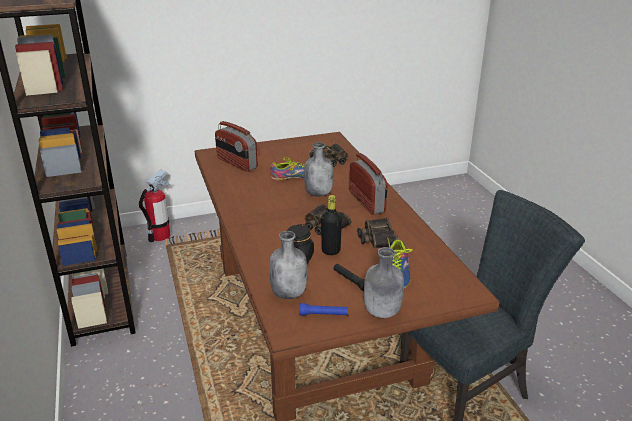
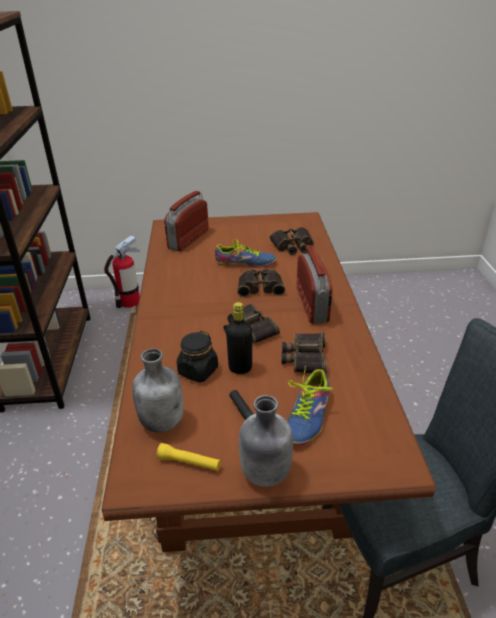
camera: 15 degrees right, 5 degrees up
(236, 163) = (188, 239): radio -> radio turned 60 degrees clockwise
(318, 193) = (260, 287): grey bottle -> binoculars
(323, 314) = (189, 463): blue flashlight -> yellow flashlight

